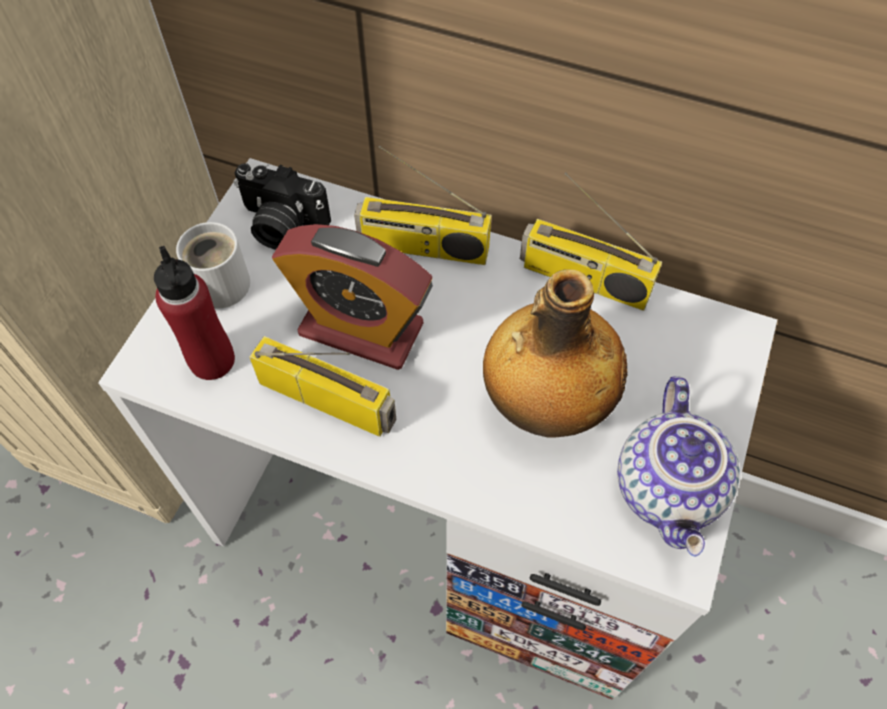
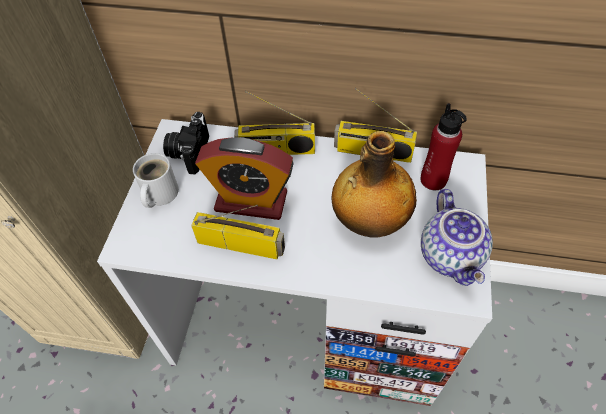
camera: 10 degrees left, 5 degrees down
(212, 360) = (165, 235): red bottle -> red bottle (433, 180)
(281, 225) = (189, 152): camera -> camera turned 90 degrees clockwise

